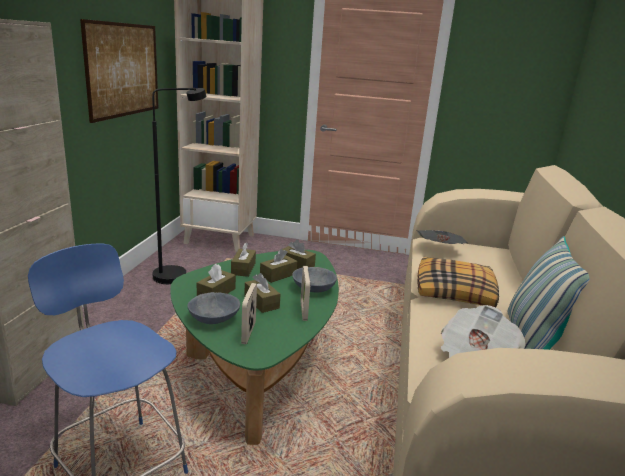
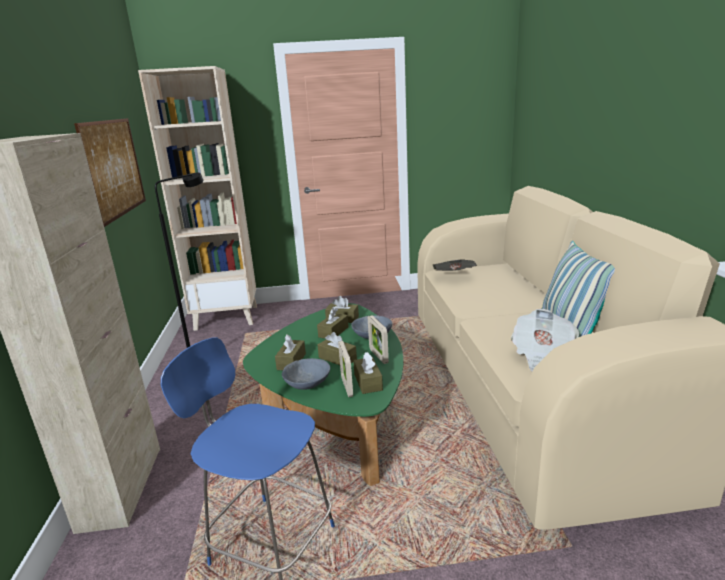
camera: 15 degrees left, 0 degrees up
(243, 268) = (298, 334): brown tissue box -> brown tissue box (368, 382)
(455, 292) = (490, 307): pillow -> none

